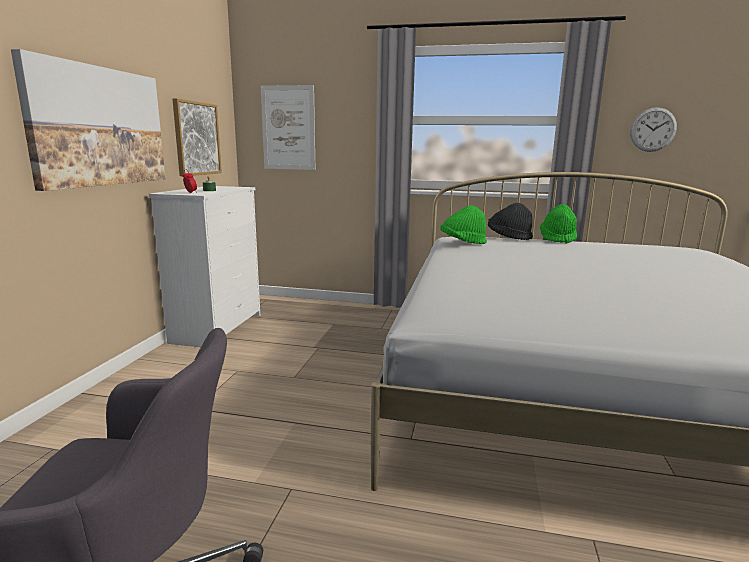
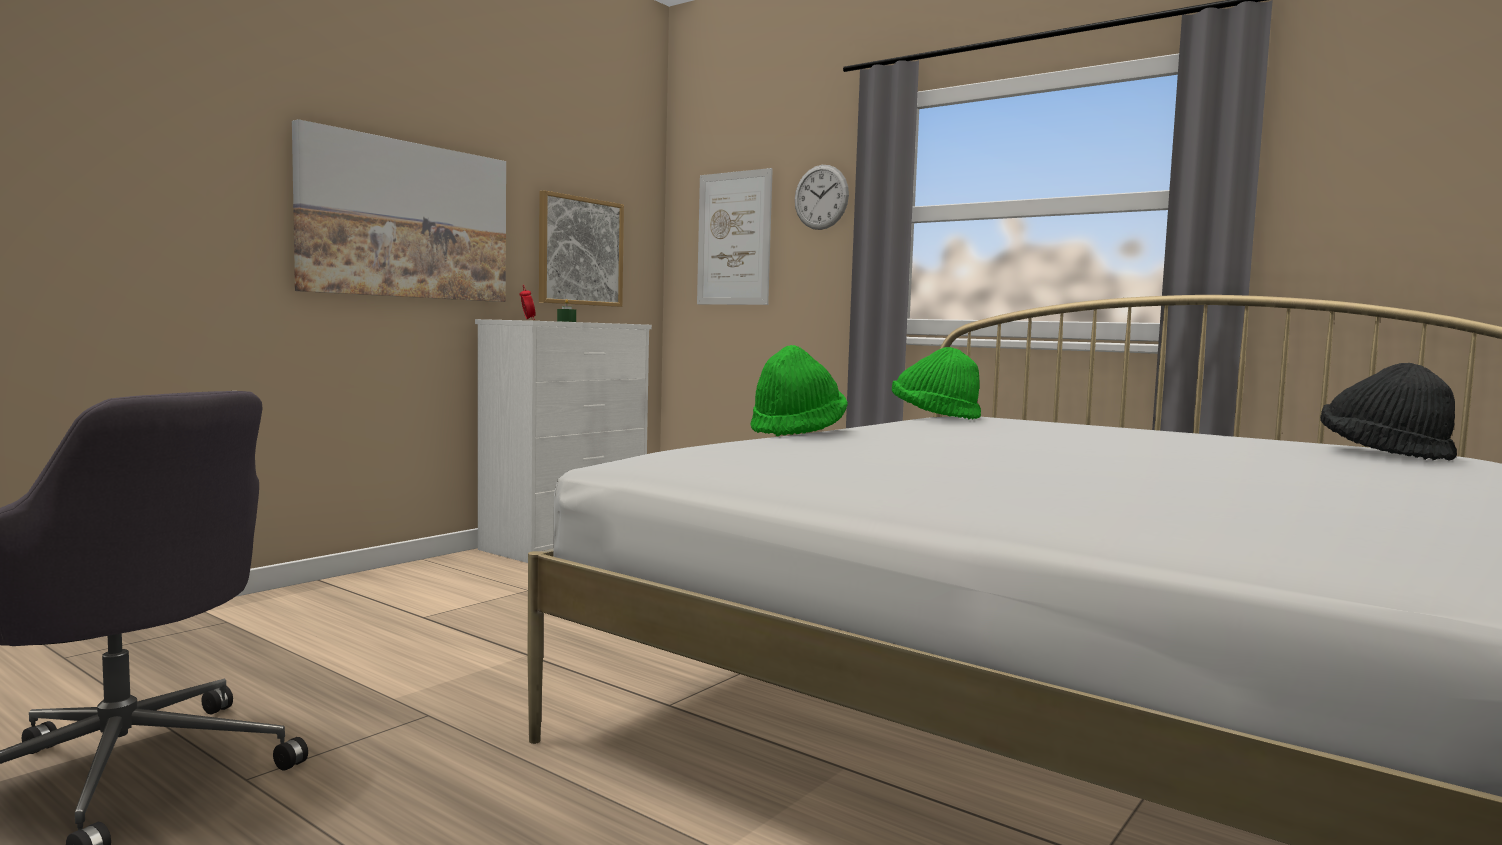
camera: 25 degrees right, 10 degrees down
(508, 237) = (1052, 419): black hat -> black hat (1382, 454)
(557, 239) = (1150, 426): green hat -> green hat (797, 432)
(653, 129) = (1395, 205): wall clock -> wall clock (821, 197)

